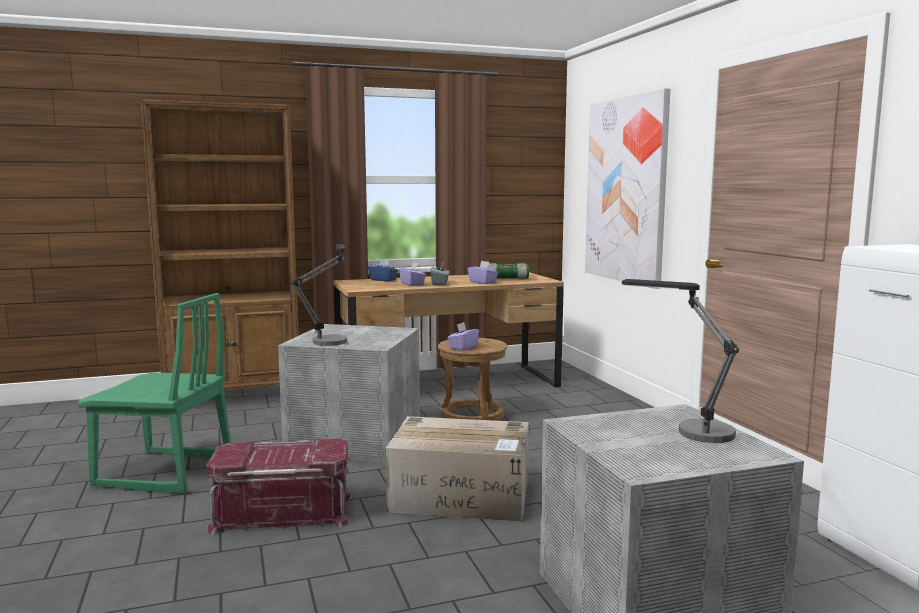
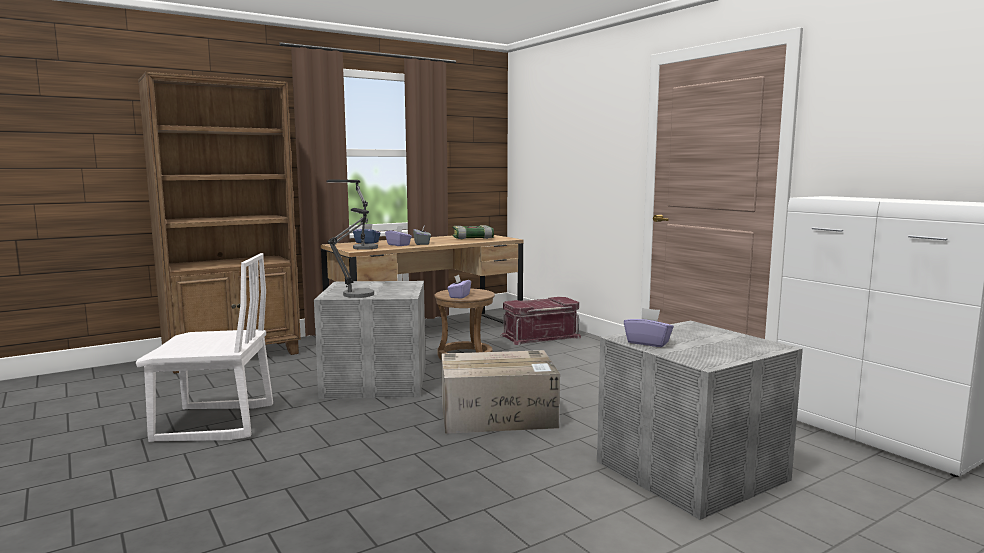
camera: 15 degrees left, 0 degrees up
(163, 472) = (214, 424): green chair -> white chair
(283, 512) = (354, 443): red storage box -> red storage box (540, 336)
(483, 282) = (457, 242): purple tissue box -> purple tissue box (648, 342)
(626, 190) = (572, 161): picture -> none
(689, 429) = (710, 336): table lamp -> table lamp (359, 247)

